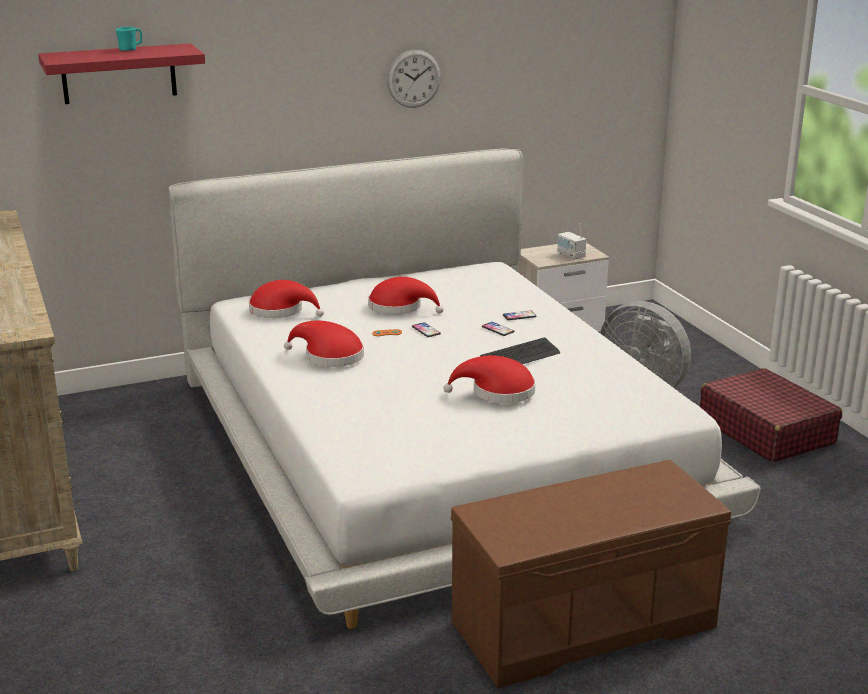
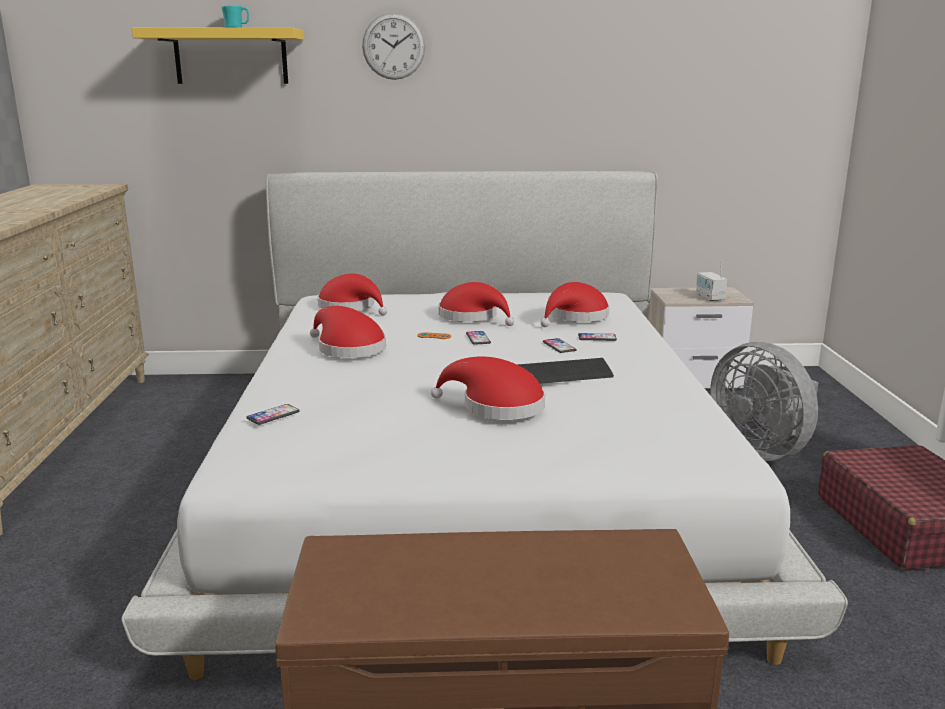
camera: 20 degrees right, 5 degrees down
(119, 74) = (231, 57): red shelf -> yellow shelf
(340, 426) = (273, 415): none -> phone
(414, 78) = (542, 87): wall clock -> wall clock (393, 46)
(487, 296) = (575, 317): none -> red hat

